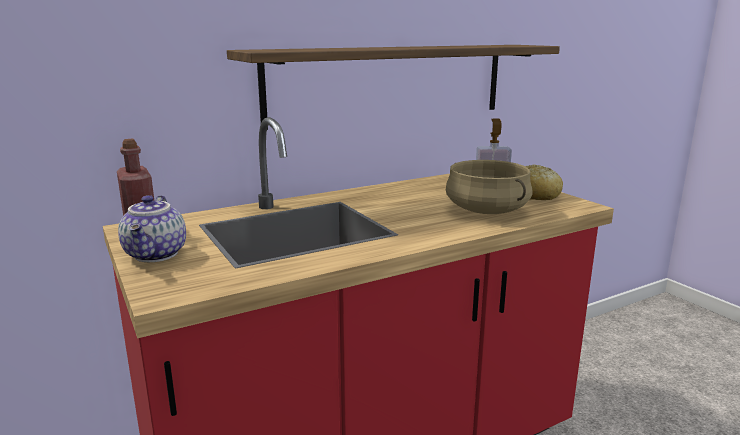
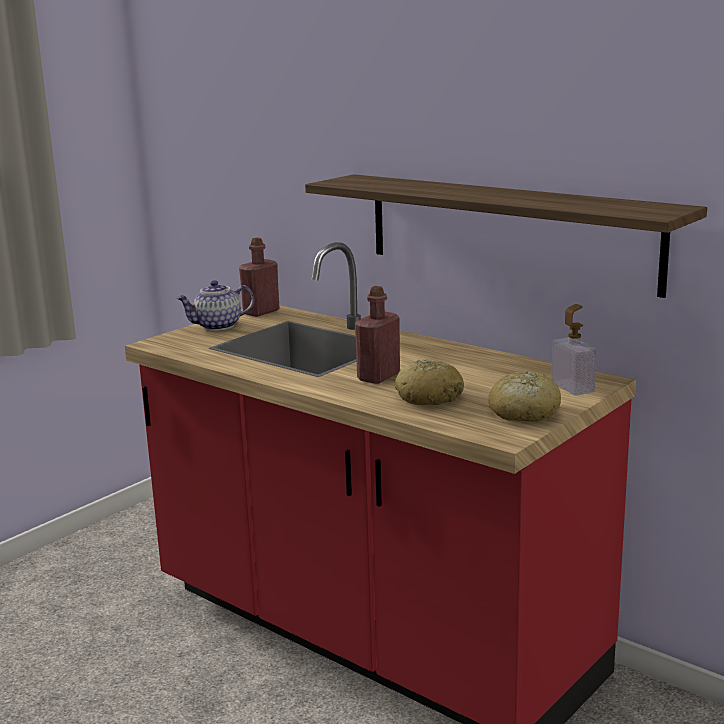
camera: 70 degrees right, 0 degrees up
(421, 217) = (378, 377): none -> red bottle
(486, 210) = (429, 397): beige cooking pot -> bread

